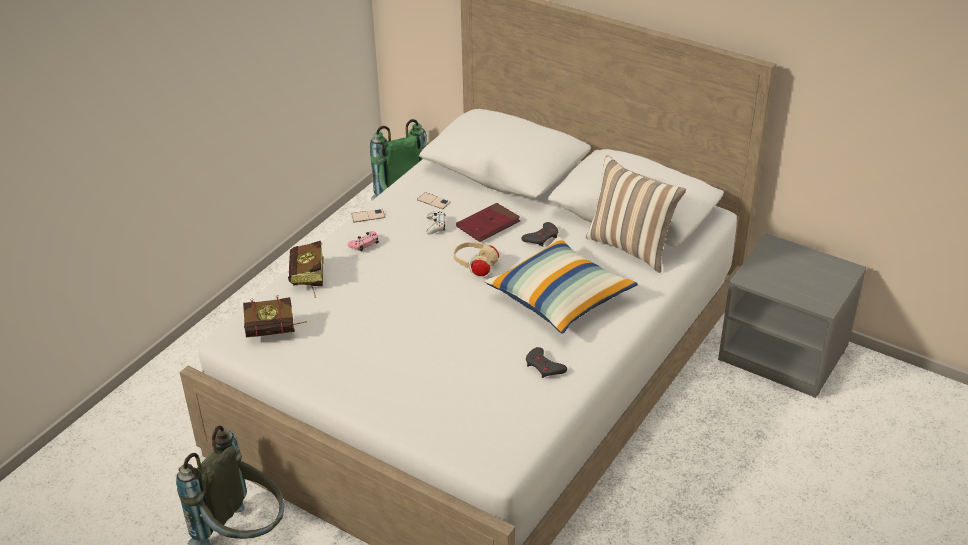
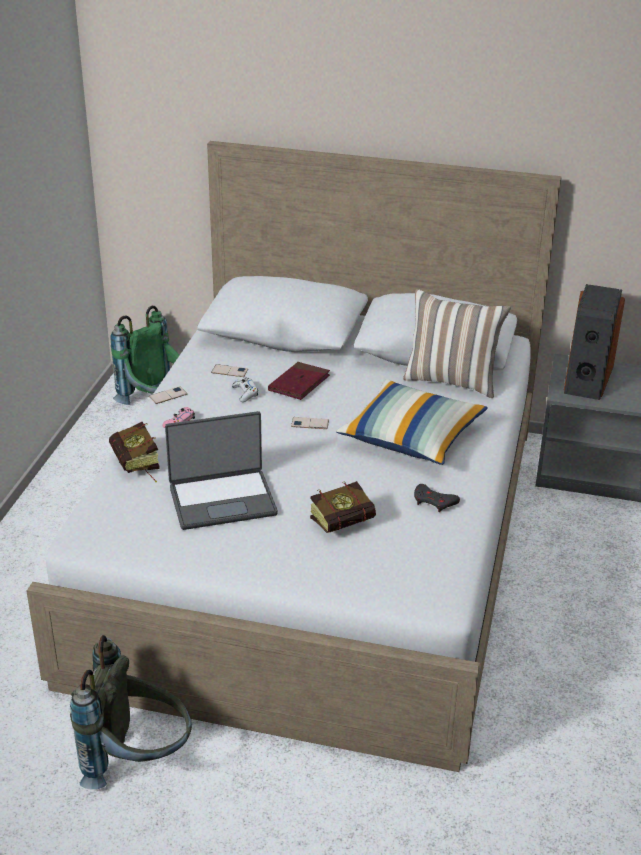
camera: 20 degrees left, 5 degrees down
(277, 331) = (131, 522): book -> book (348, 522)
(361, 326) = (222, 500): none -> laptop
(476, 267) = (310, 423): beige headphones -> phone
(541, 237) = (359, 386): grey game controller -> none
(782, 266) = (587, 379): none -> speaker

